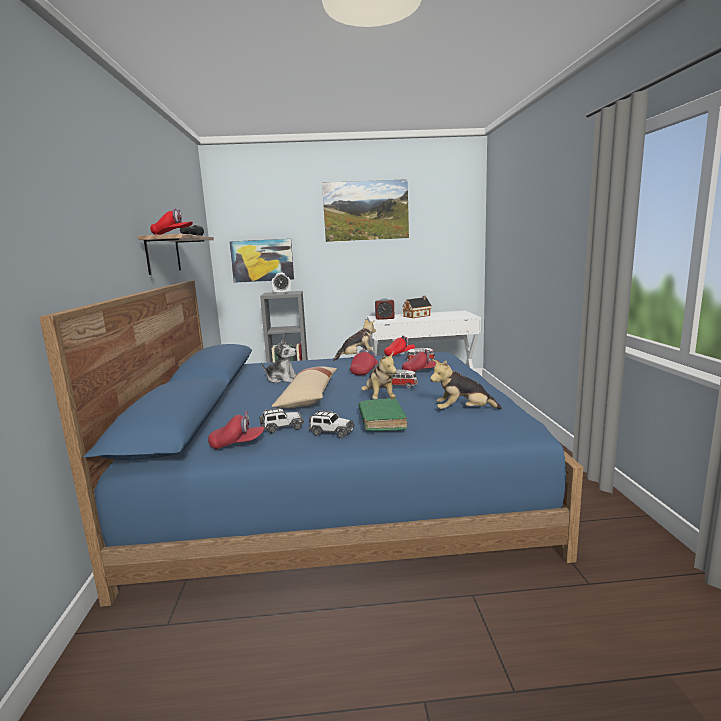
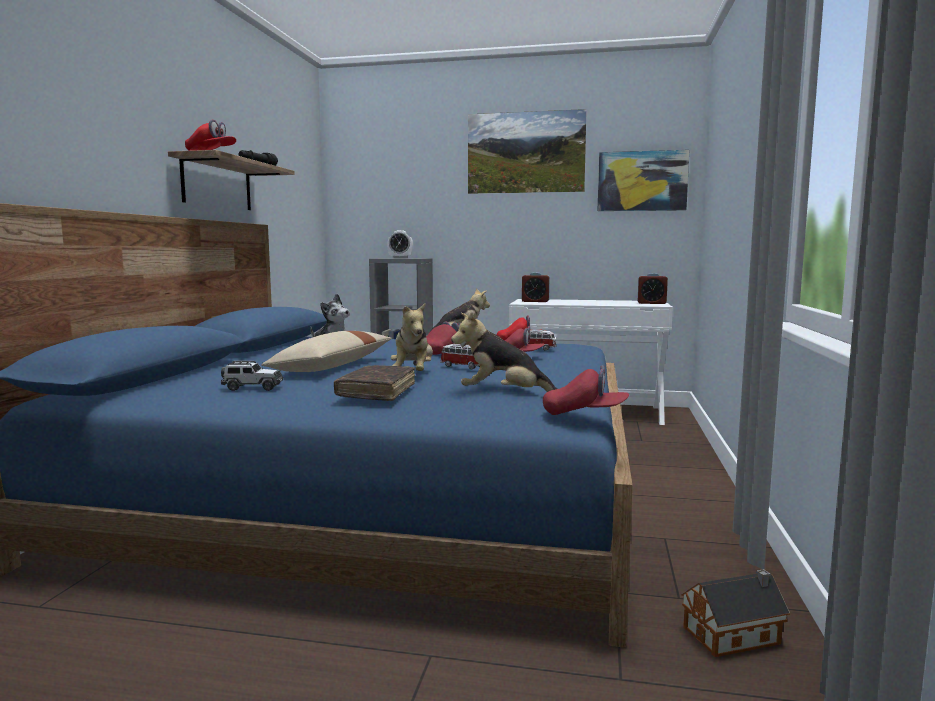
camera: 15 degrees right, 5 degrees down
(237, 444) = (178, 395): red cap -> red cap (584, 414)
(262, 260) = (384, 216): picture -> picture (642, 181)
(331, 432) = (300, 397): toy car -> none
(382, 421) = (377, 392): green book -> brown book
(417, 316) = (585, 301): toy house -> toy house (735, 635)
(462, 314) = (651, 303): none -> alarm clock

